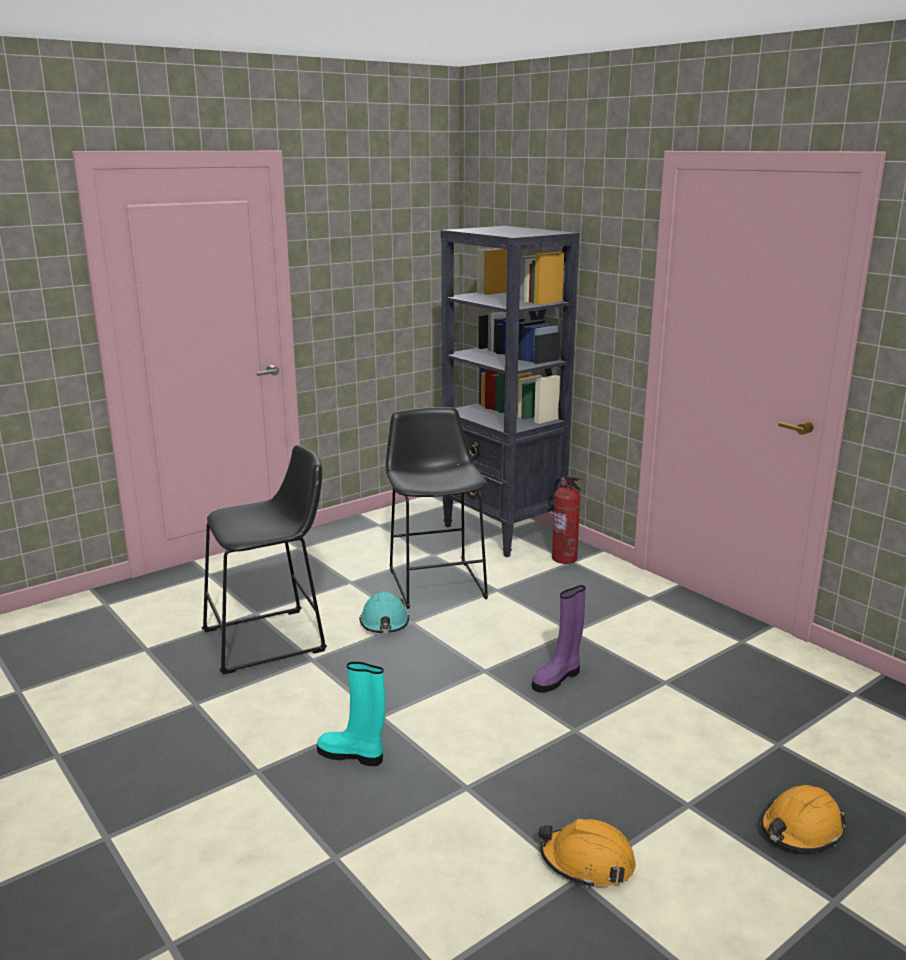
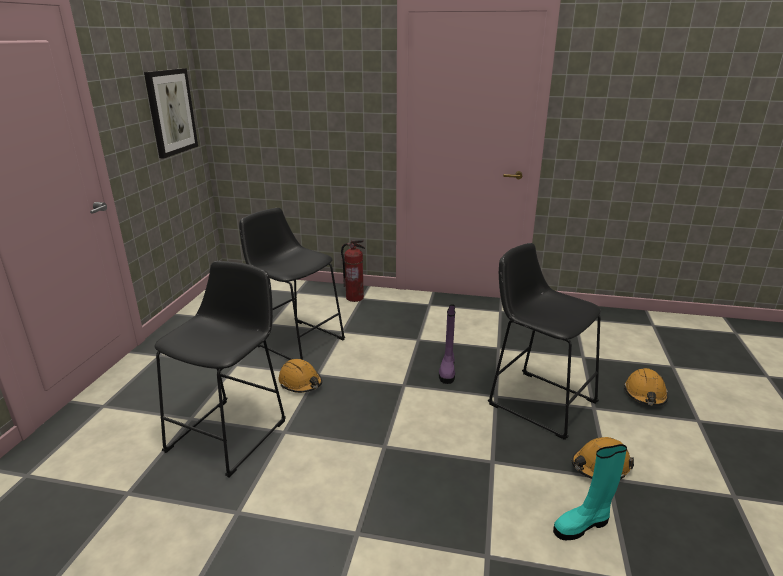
camera: 40 degrees left, 5 degrees up
(352, 755) = (403, 482): turquoise boot -> turquoise boot (582, 525)
(384, 623) = (300, 383): turquoise hard hat -> orange hard hat
(404, 278) = (171, 112): none -> picture
(503, 532) = (296, 294): black bookcase -> none
(621, 759) = (537, 400): none -> black stool

